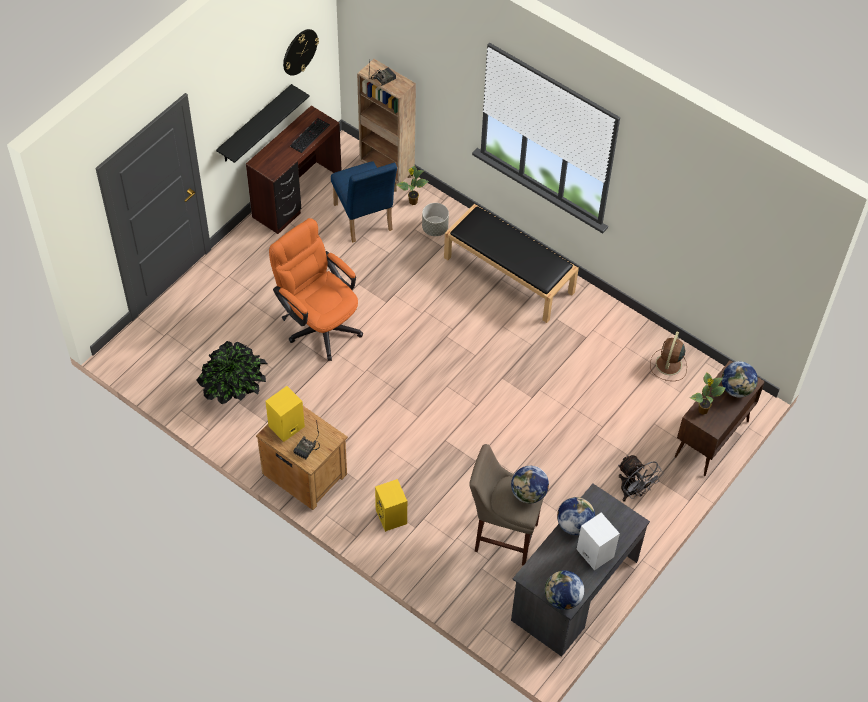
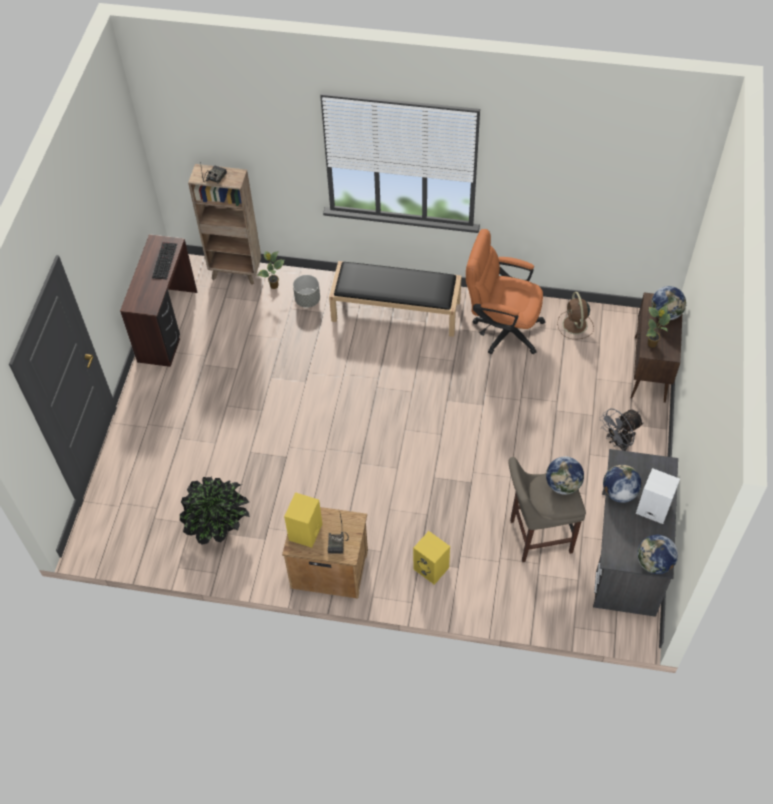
camera: 25 degrees left, 0 degrees up
(255, 125) = (115, 269): black shelf -> none
(299, 51) = (126, 183): wall clock -> none
(319, 324) = (257, 428): orange office chair -> orange office chair (501, 328)
(364, 221) = (241, 321): blue chair -> none
(633, 492) = (618, 444): grey fan -> grey fan turned 120 degrees clockwise

